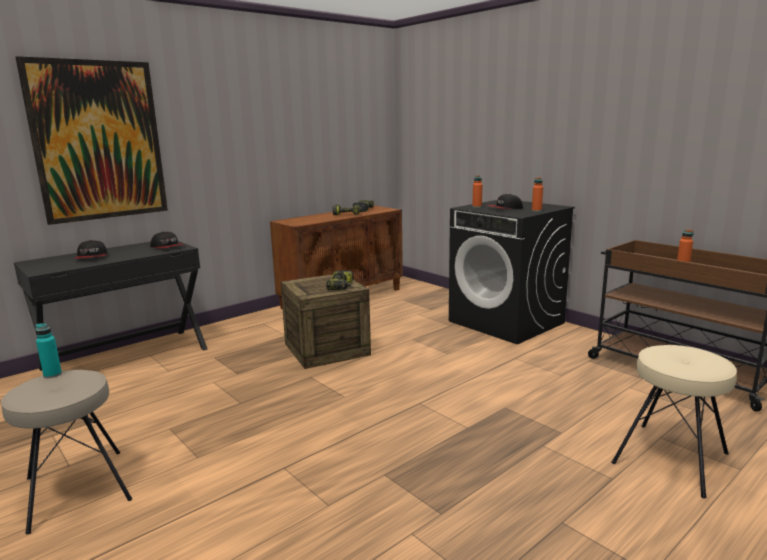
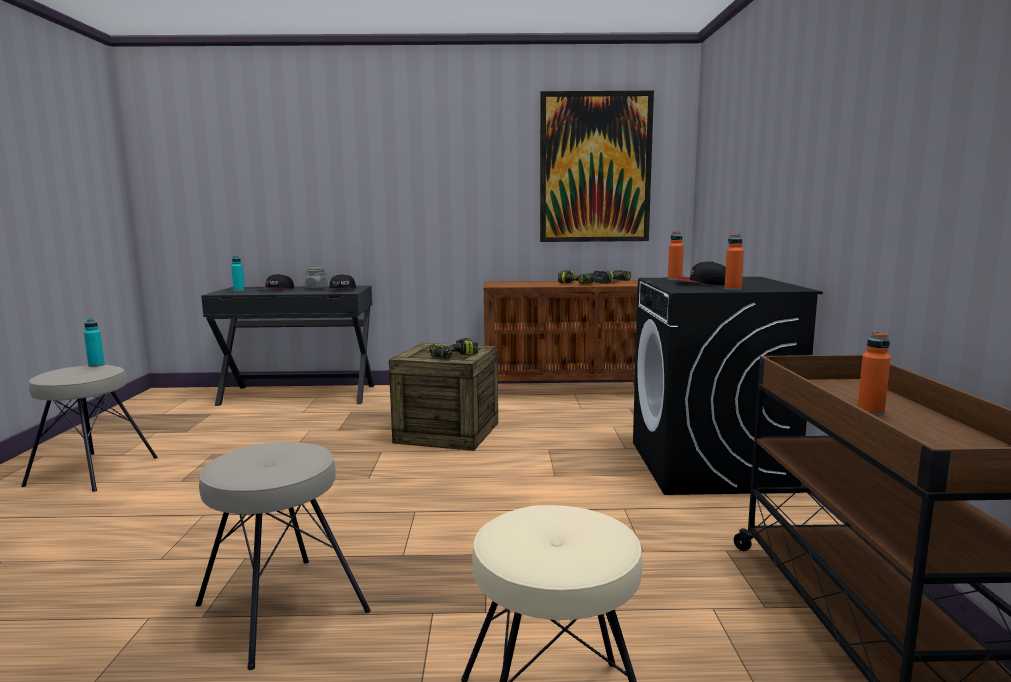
camera: 40 degrees right, 5 degrees down
(51, 264) = (239, 290): none -> turquoise bottle
(98, 141) = (310, 183): picture -> picture (595, 168)
(129, 249) = (316, 288): none -> grey jar
(472, 485) = (280, 609): none -> beige stool

